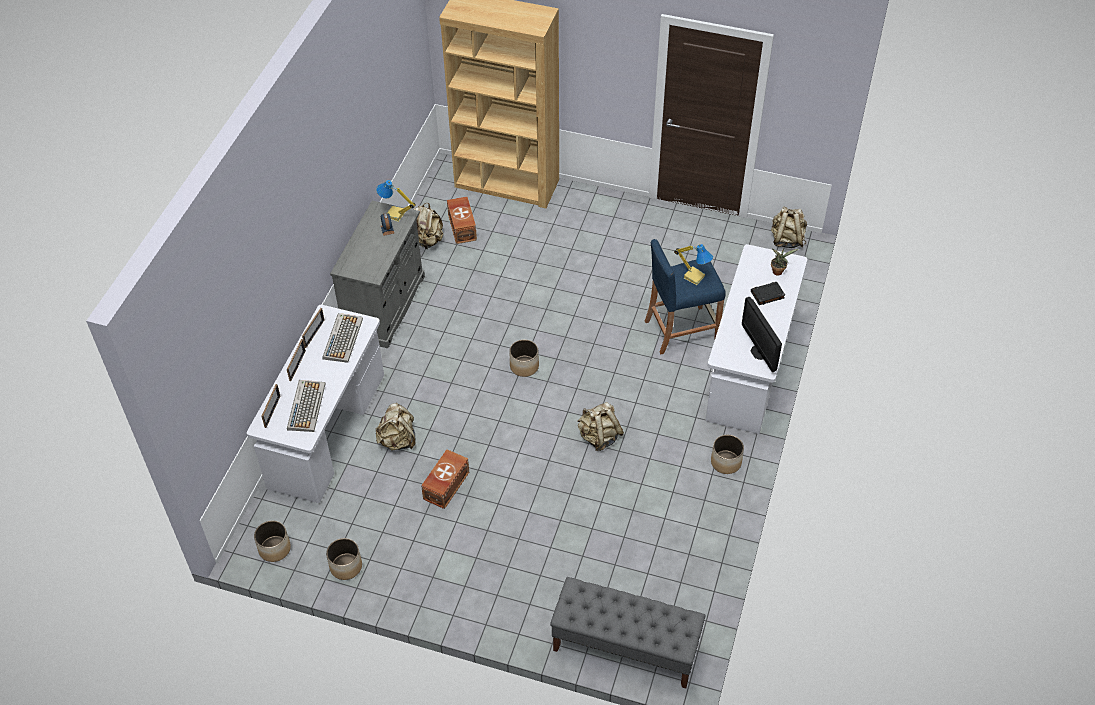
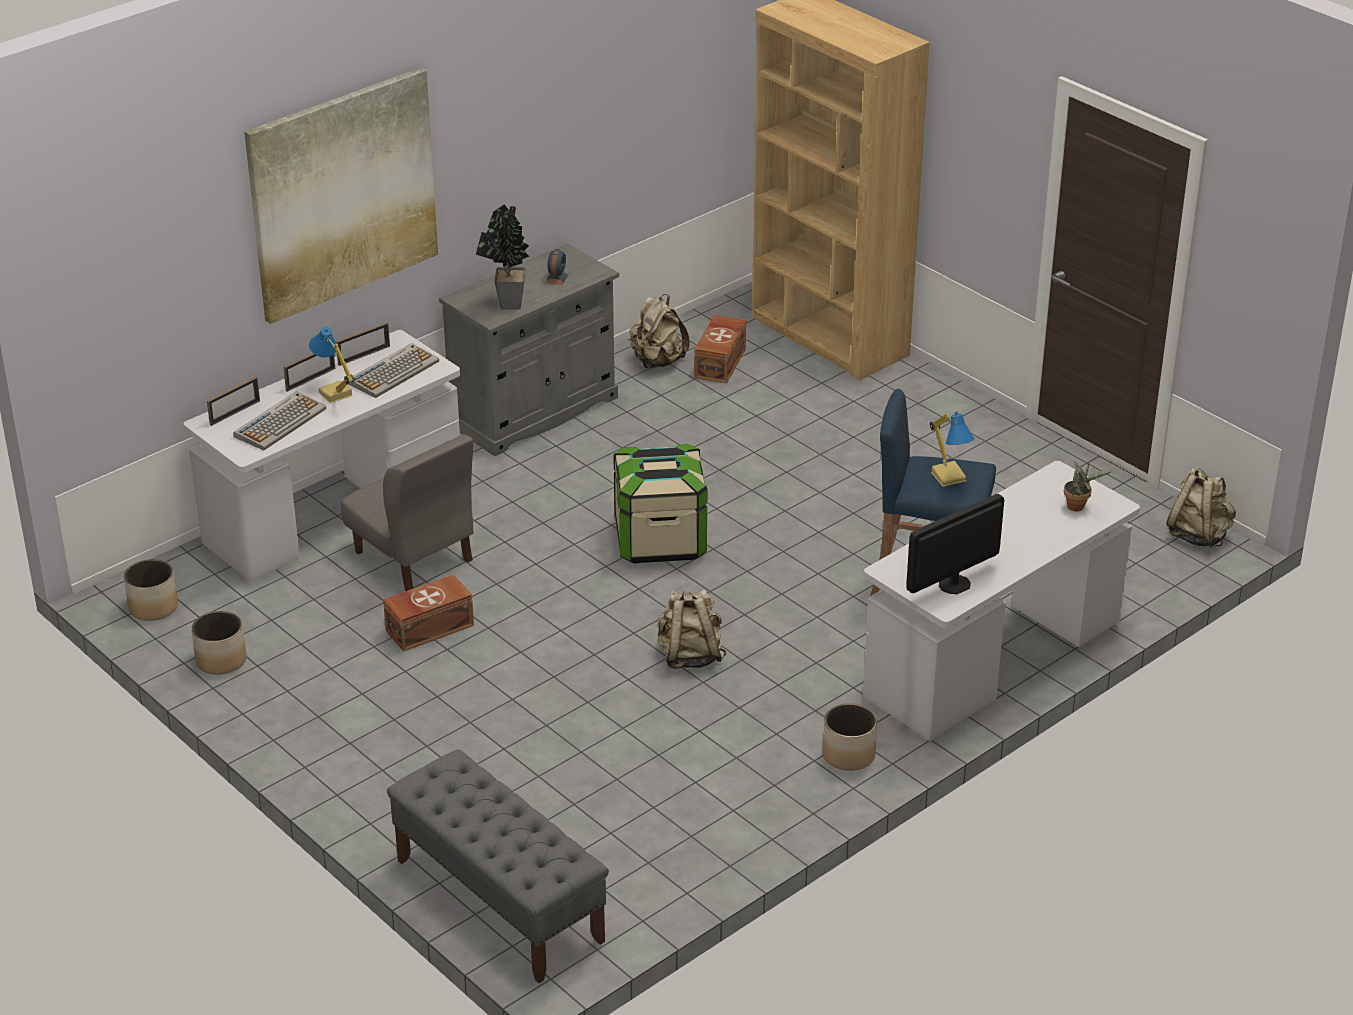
camera: 30 degrees right, 15 degrees down
(284, 249) = (342, 194): none -> picture
(376, 262) = (508, 306): none -> potted plant
(395, 215) = (582, 267): table lamp -> table lamp (334, 394)
(398, 440) = (413, 557): beige backpack -> grey chair
(524, 366) = (660, 540): planter -> storage box
(759, 352) = (954, 584): monitor -> monitor turned 45 degrees clockwise
(767, 295) = (1032, 526): black book -> none

